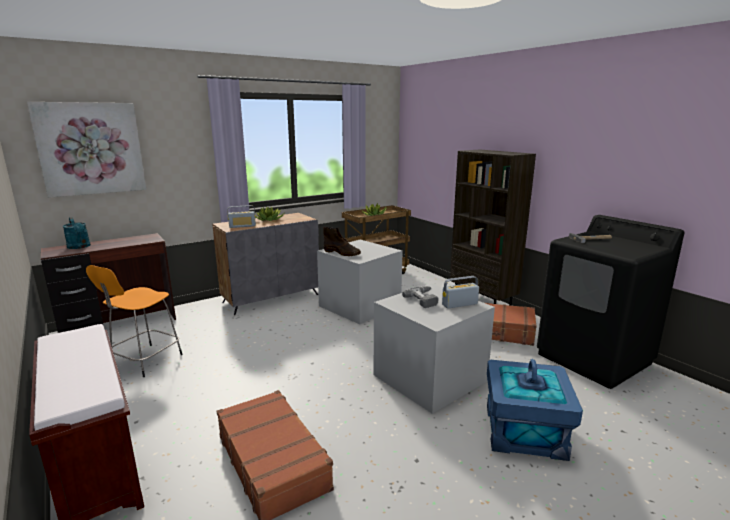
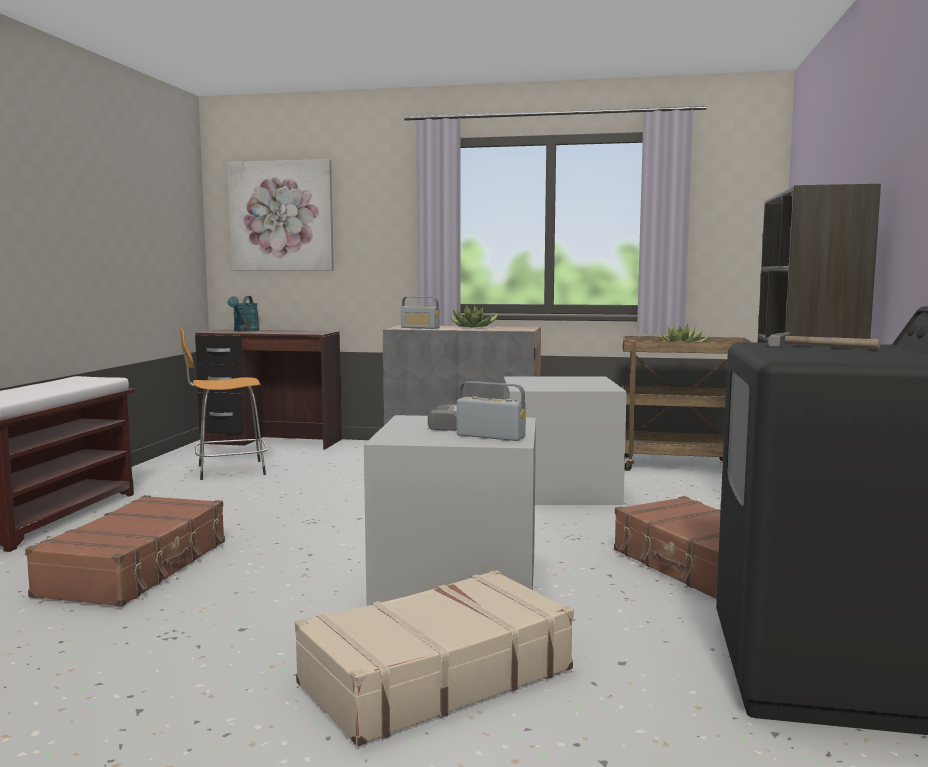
camera: 45 degrees right, 10 degrees down
(342, 253) = (525, 381): brown boot -> none
(525, 431) = (435, 676): blue storage box -> beige suitcase

